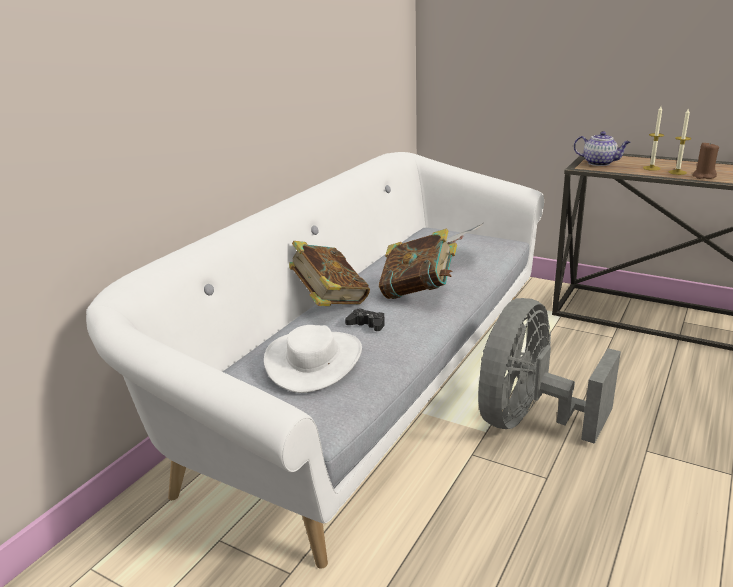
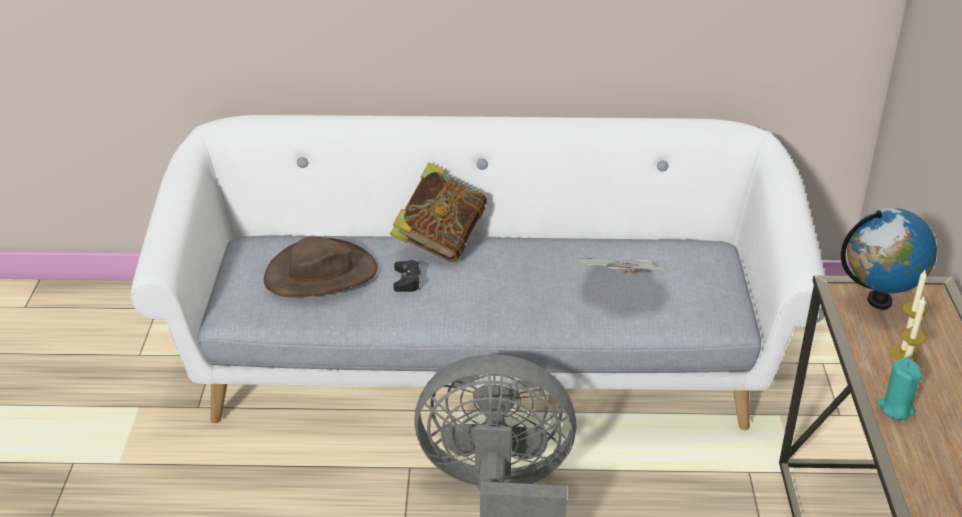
camera: 60 degrees right, 10 degrees up
(314, 361) = (321, 274): white hat -> brown hat
(418, 293) = (503, 291): book -> none
(600, 163) = (879, 301): teapot -> globe
(703, 176) = (895, 408): brown candle -> turquoise candle

